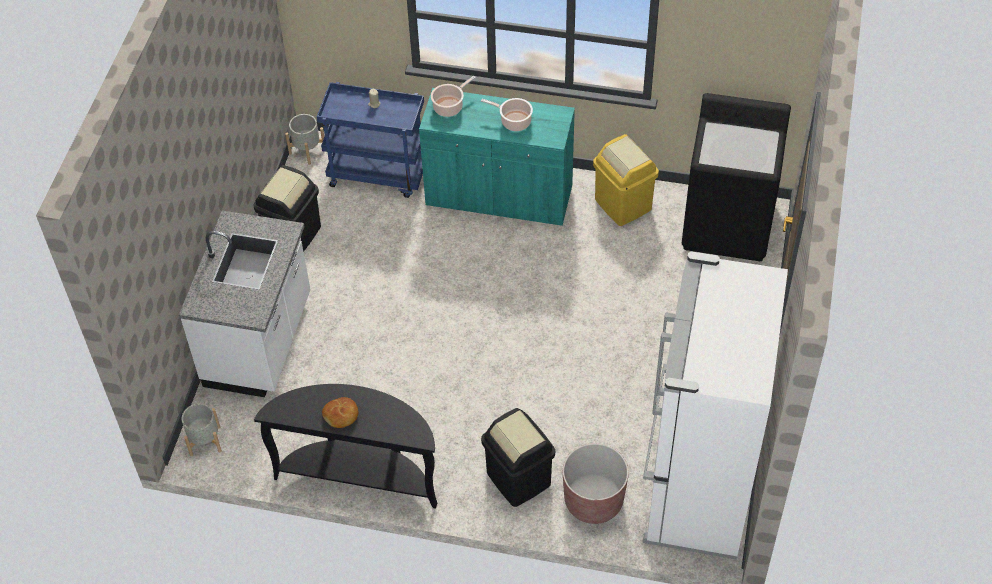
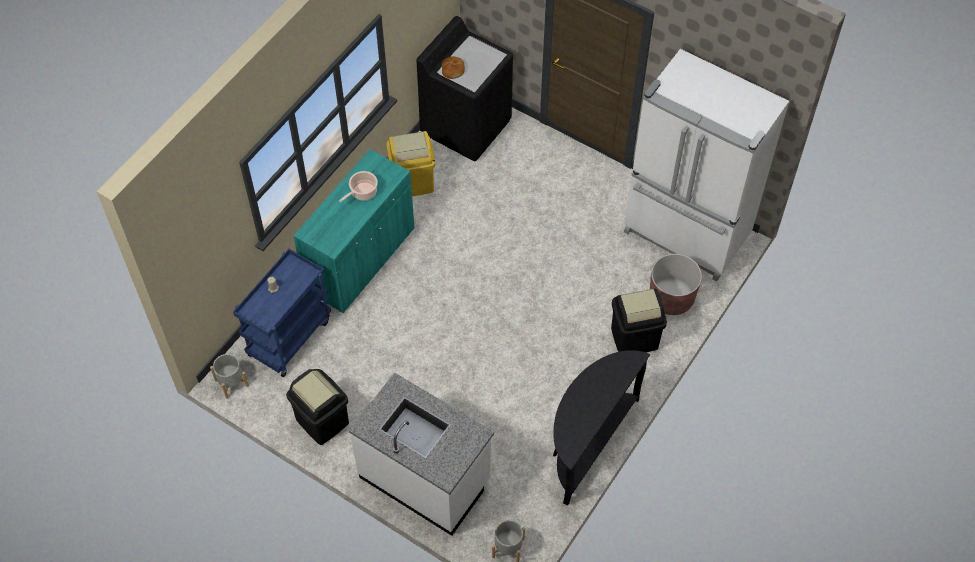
camera: 70 degrees left, 5 degrees up
(341, 416) = (593, 406): bread -> bread (453, 70)
(449, 106) = (321, 230): cooking pot -> none

